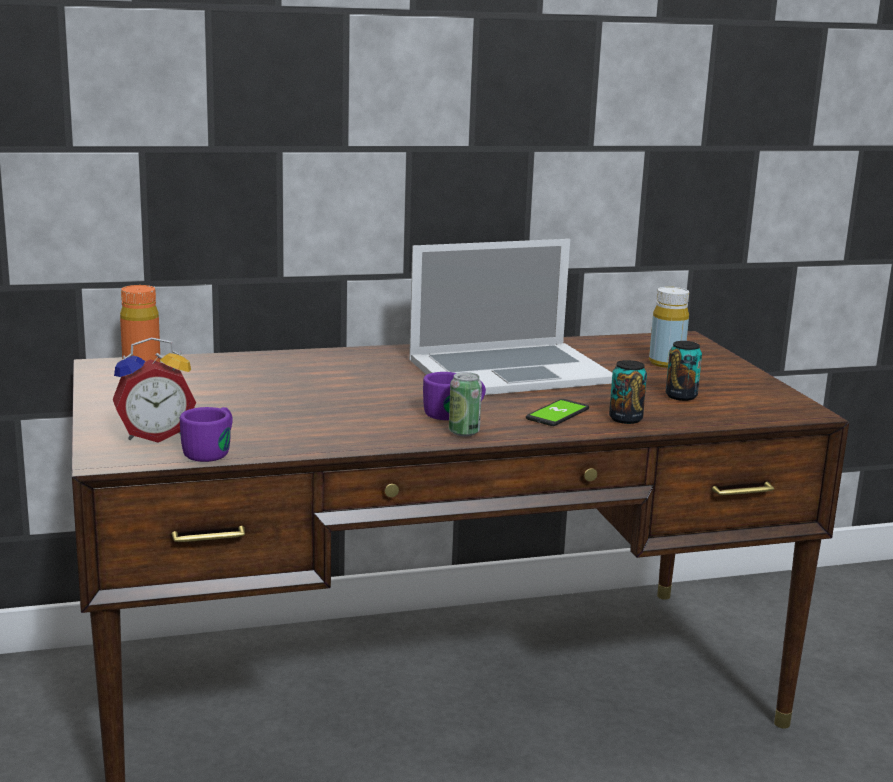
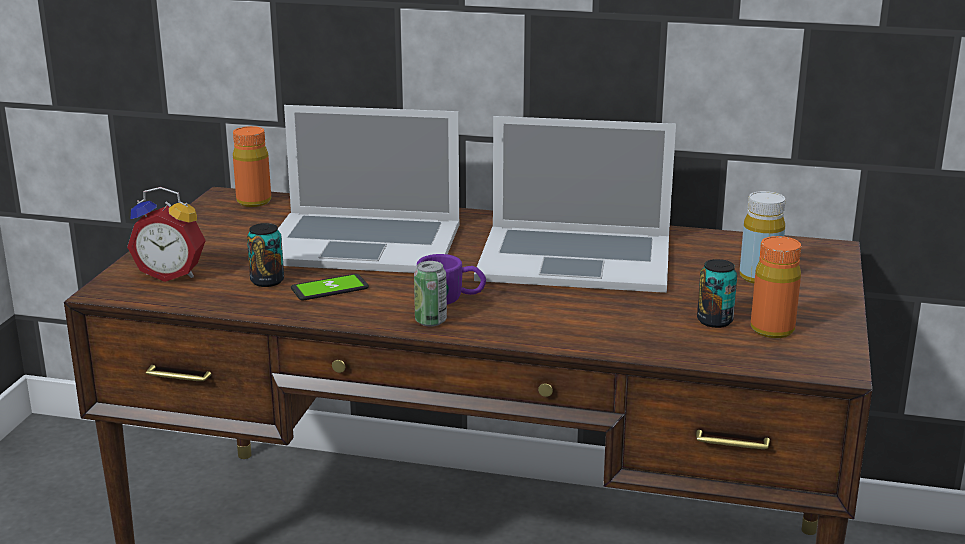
camera: 30 degrees right, 5 degrees up
(212, 451) = (194, 298): purple mug -> none
(306, 384) = (362, 243): none -> laptop
(557, 414) = (550, 318): phone -> phone (329, 289)
(625, 419) = (612, 337): can -> can (267, 281)
(729, 395) = (772, 330): none -> orange bottle

